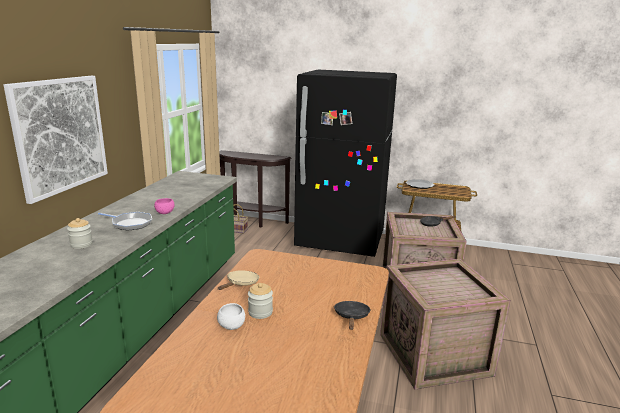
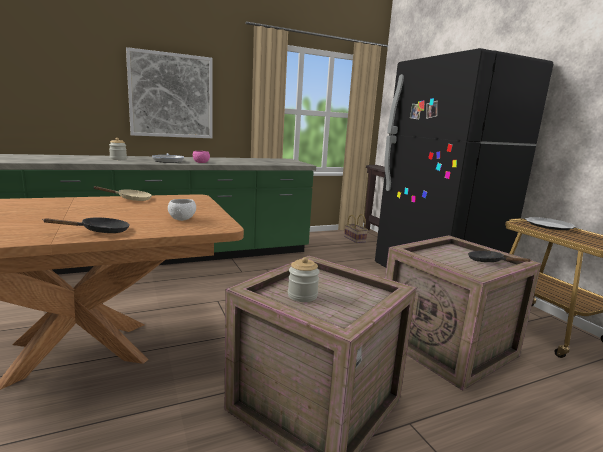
camera: 50 degrees right, 5 degrees down
(231, 326) = (49, 206): white bowl -> white bowl (182, 219)
(260, 312) = (82, 209): jar -> jar (302, 296)

